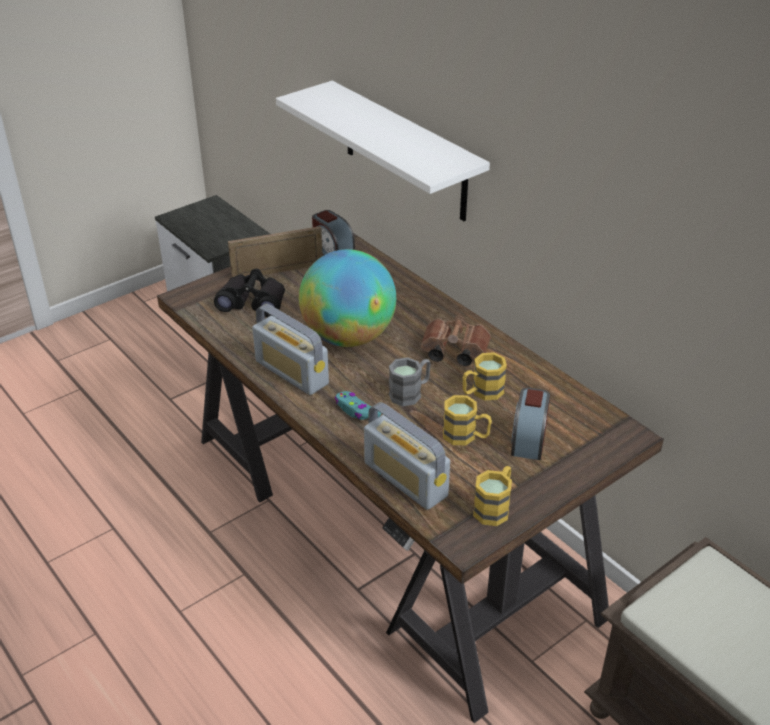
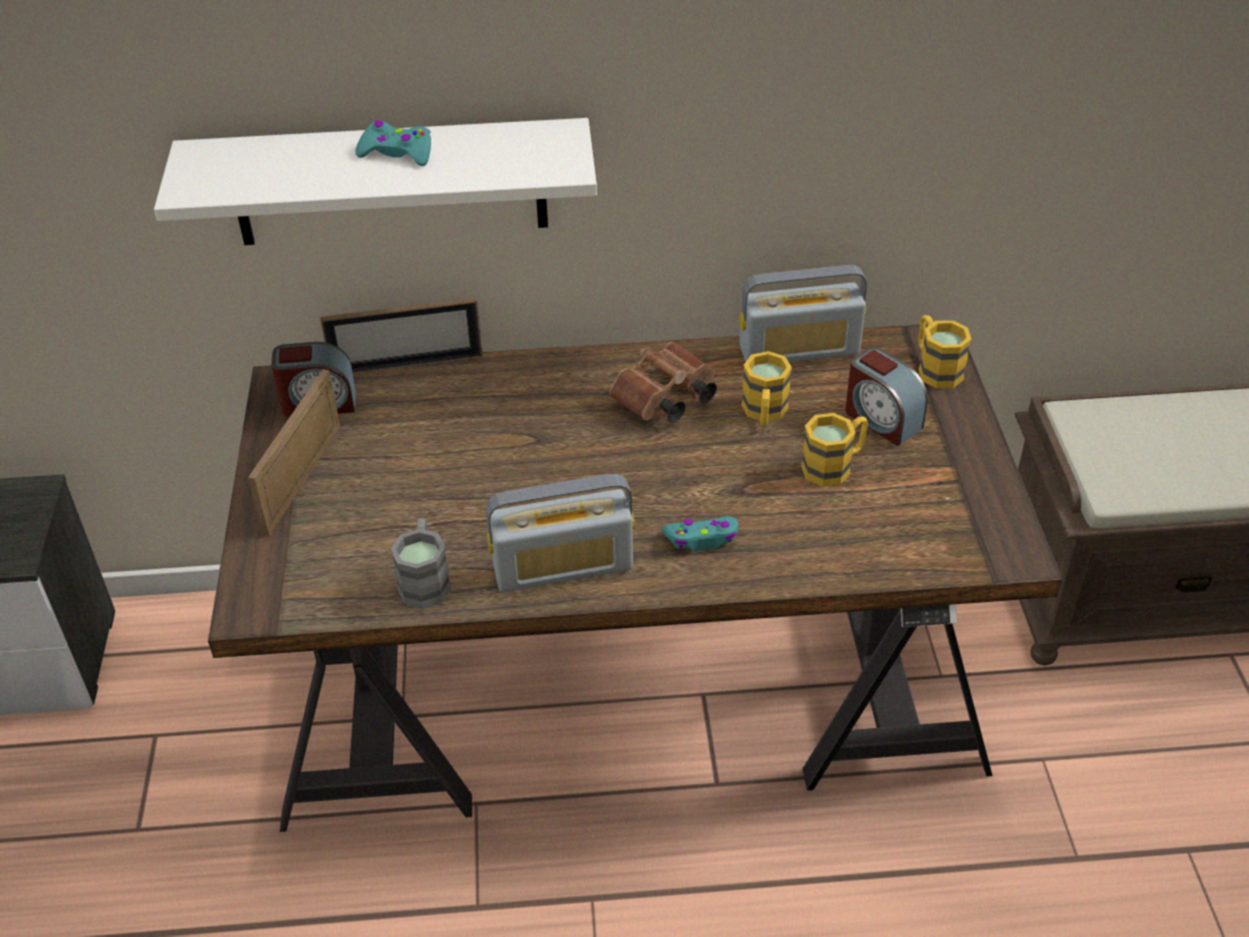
camera: 55 degrees left, 5 degrees up
(253, 302) = (352, 537): black binoculars -> none
(349, 337) = (538, 476): globe -> none
(387, 262) = (407, 365): none -> picture frame
(388, 129) = (397, 153): none -> turquoise game controller
(405, 479) = (872, 554): radio -> radio (799, 350)
(410, 393) = (710, 473): grey mug -> grey mug (425, 580)
(494, 507) = (975, 502): yellow mug -> yellow mug (935, 368)

